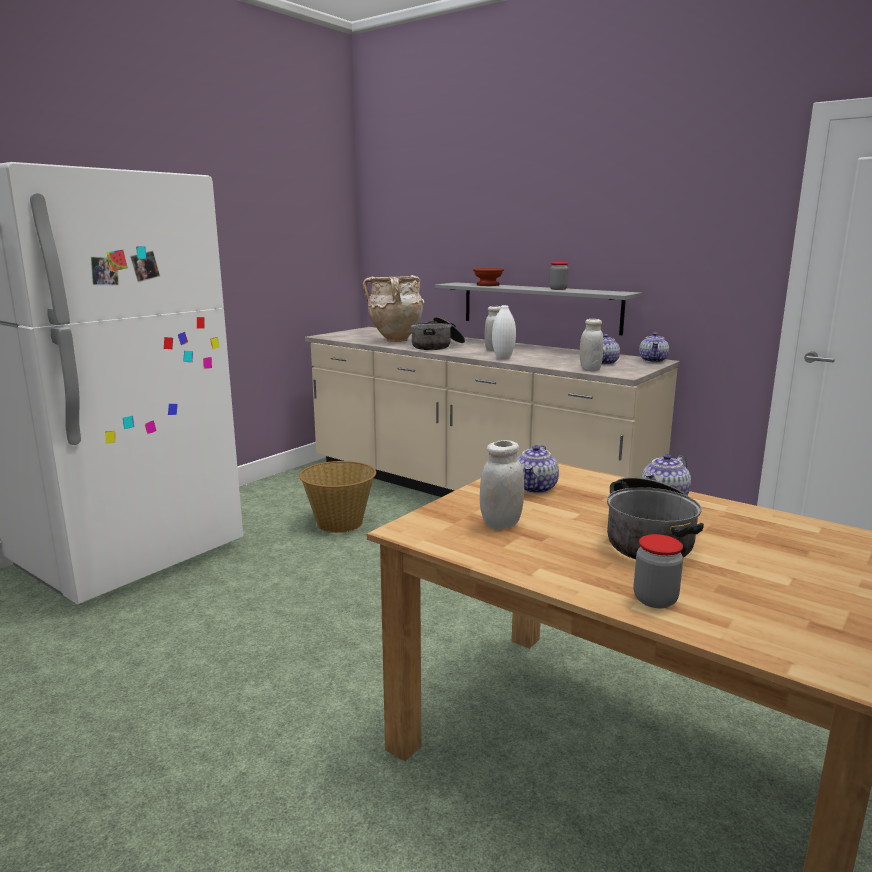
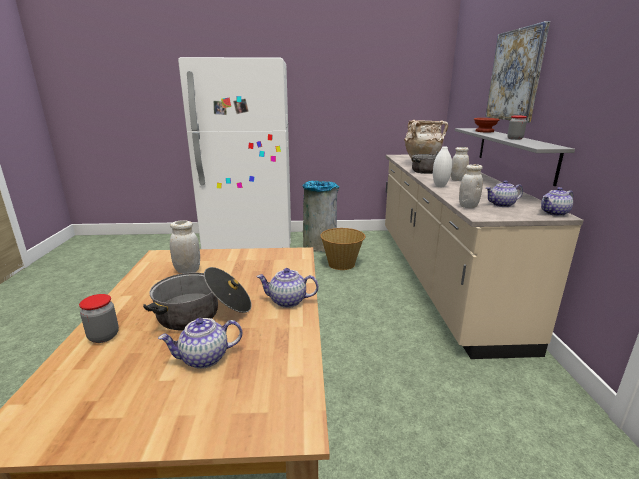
camera: 50 degrees right, 5 degrees up
(260, 514) = (320, 246): none -> grey trash can
(517, 215) = (515, 75): none -> picture
(535, 488) = (256, 263): teapot -> teapot (204, 358)

